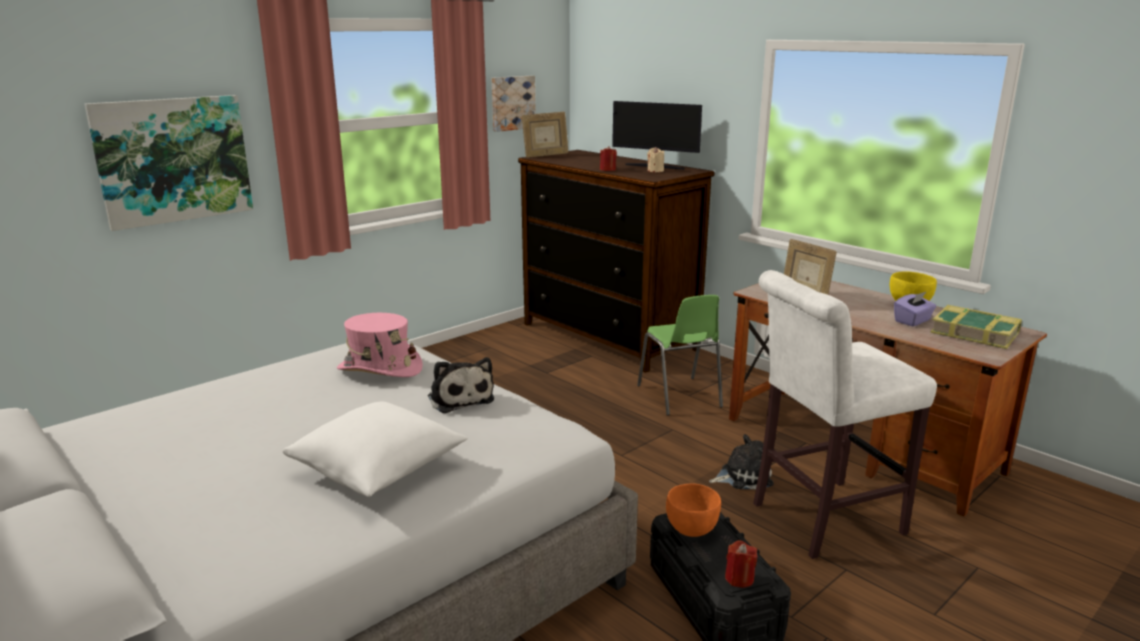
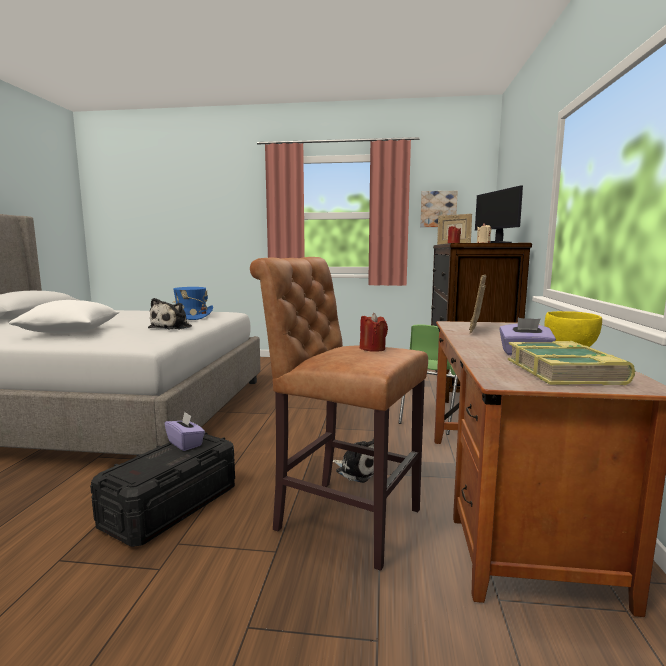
camera: 50 degrees right, 10 degrees down
(173, 160) = (224, 225): picture -> none
(379, 369) = (191, 316): pink hat -> blue hat
(691, 530) = (185, 443): orange bowl -> purple tissue box
(739, 578) = (128, 471): red candle -> red candle (372, 349)
(820, 520) = (341, 517): white stool -> brown stool

